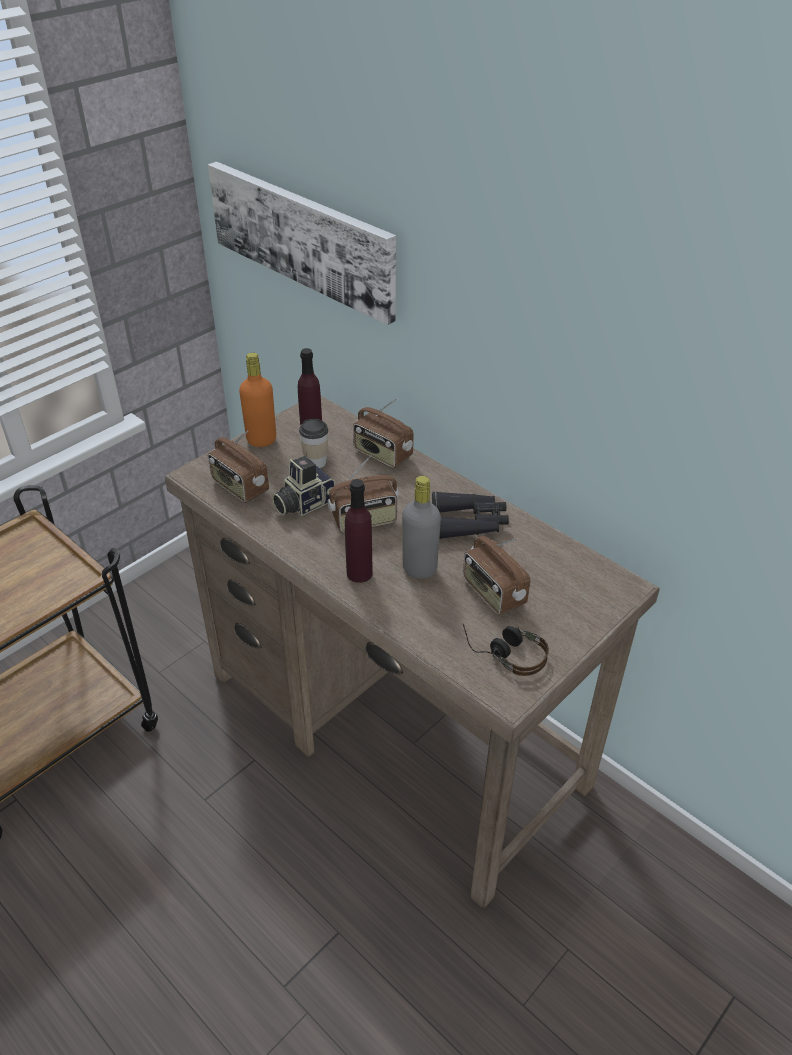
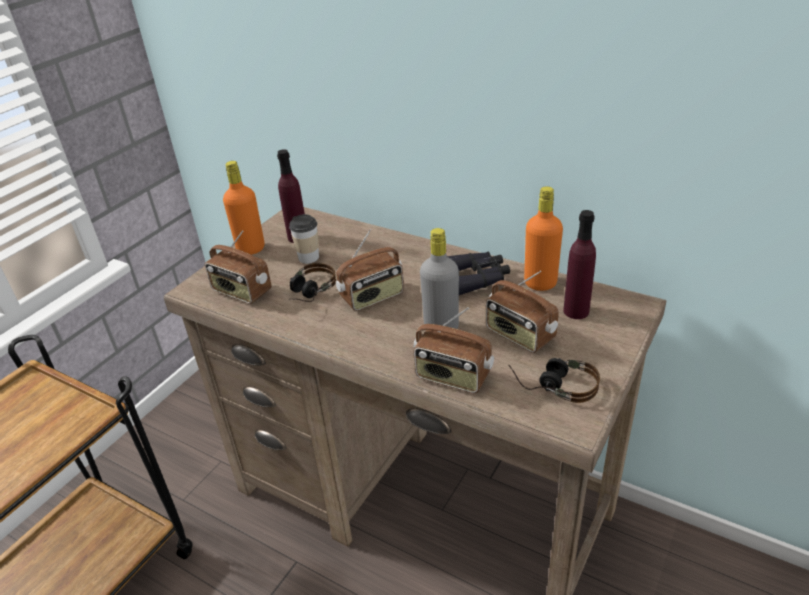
camera: 10 degrees left, 5 degrees down
(303, 237) = (257, 54): picture -> none
(303, 503) = (308, 293): camera -> headphones
(359, 573) = (384, 343): purple bottle -> purple bottle (576, 311)
(382, 455) = (369, 240): radio -> radio (452, 377)
(537, 541) = (540, 283): none -> orange bottle

